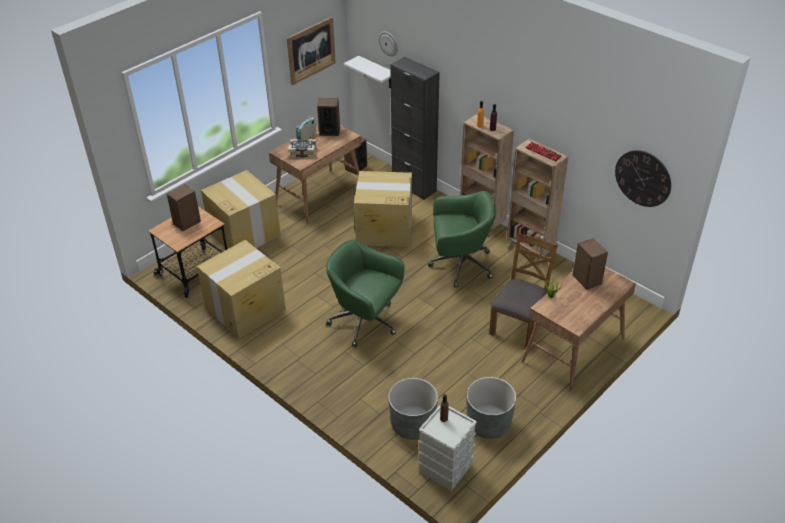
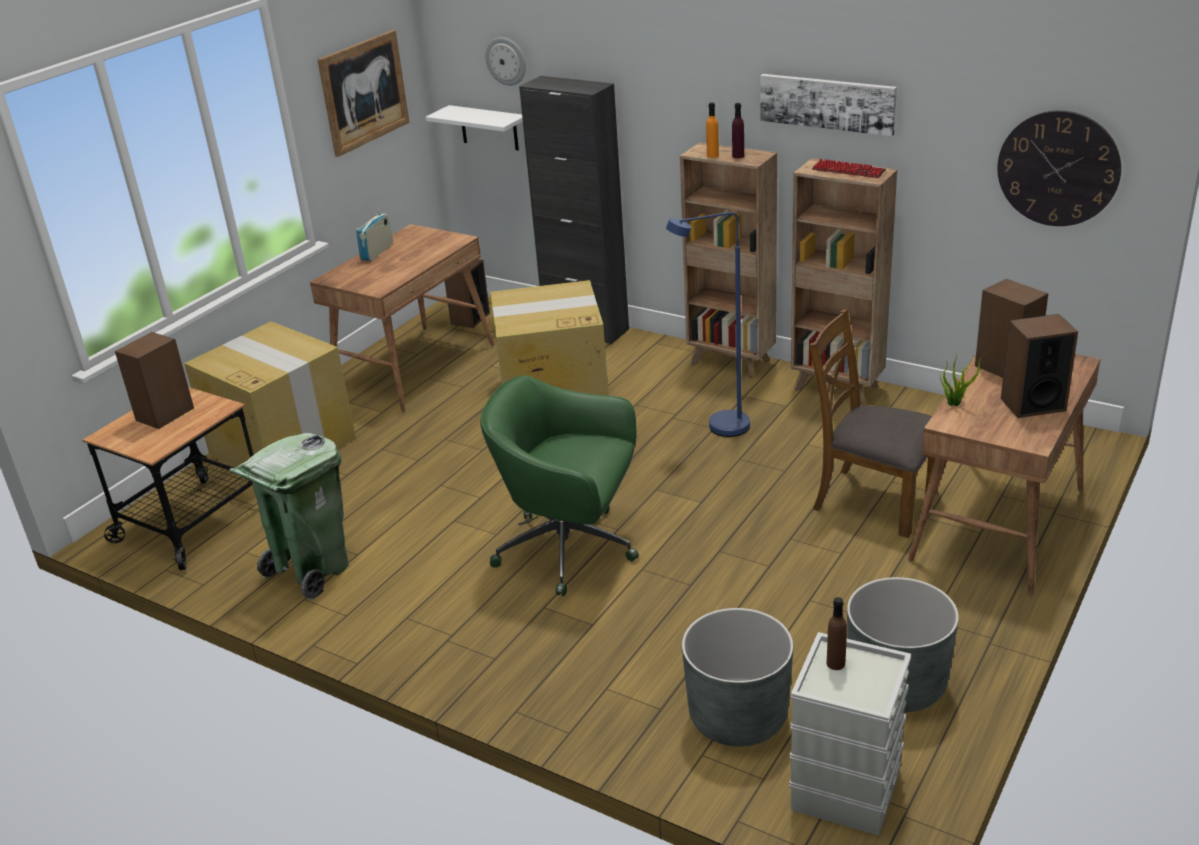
camera: 10 degrees left, 10 degrees down
(244, 310) = (312, 570): cardboard box -> green trash can
(303, 152) = (376, 272): book -> none
(329, 131) = (418, 239): speaker -> speaker (1032, 404)
(460, 265) = (718, 428): green office chair -> blue floor lamp
(519, 324) = (873, 501): brown chair -> brown chair turned 75 degrees counterclockwise
(540, 113) = (827, 103): none -> picture

